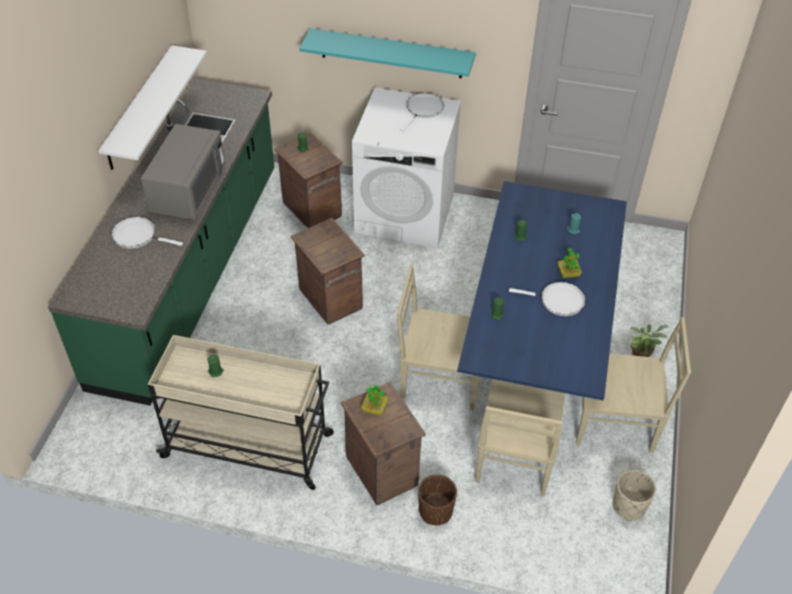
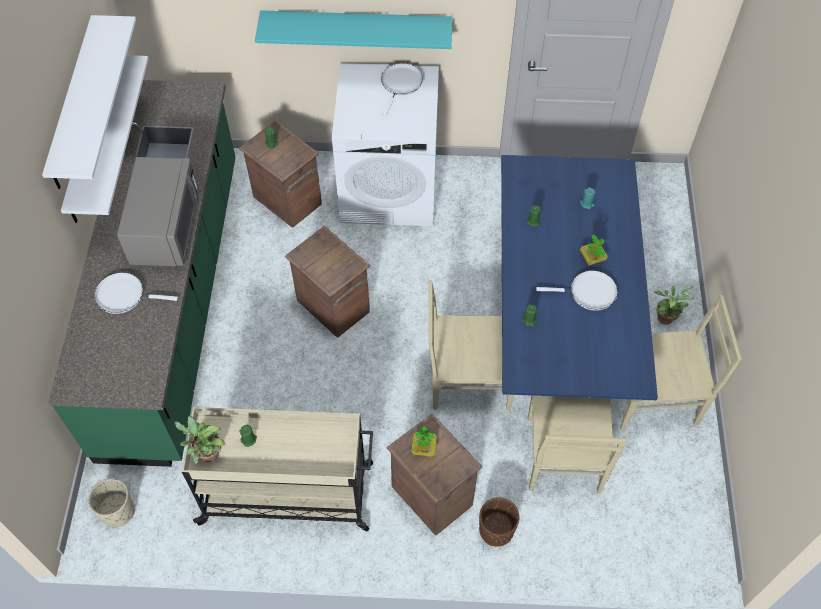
camera: 10 degrees left, 10 degrees up
(130, 69) = (73, 104): none -> white shelf
(175, 376) = (206, 453): none -> potted plant
(629, 506) = (685, 488): beige planter -> beige planter (118, 511)

